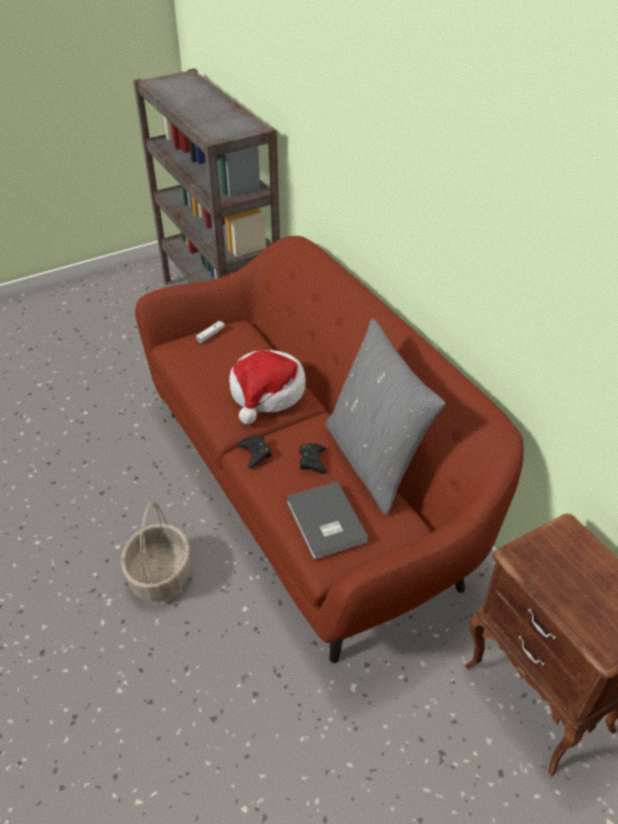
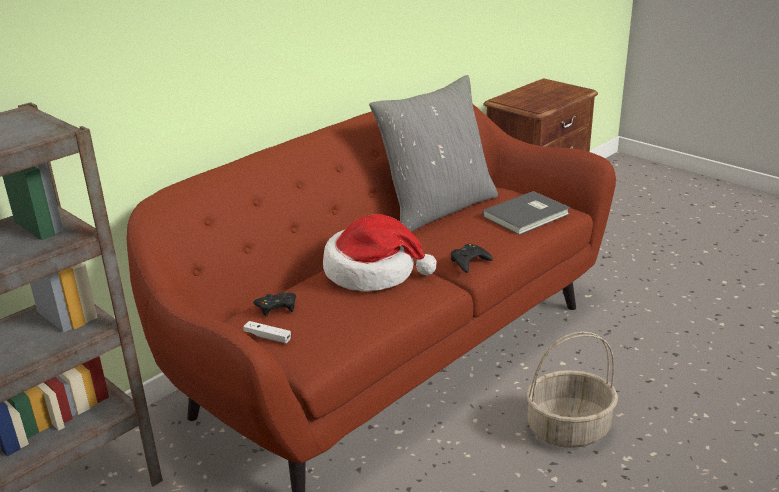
camera: 105 degrees left, 15 degrees down
(313, 461) = (459, 231): black game controller -> black game controller (276, 307)

